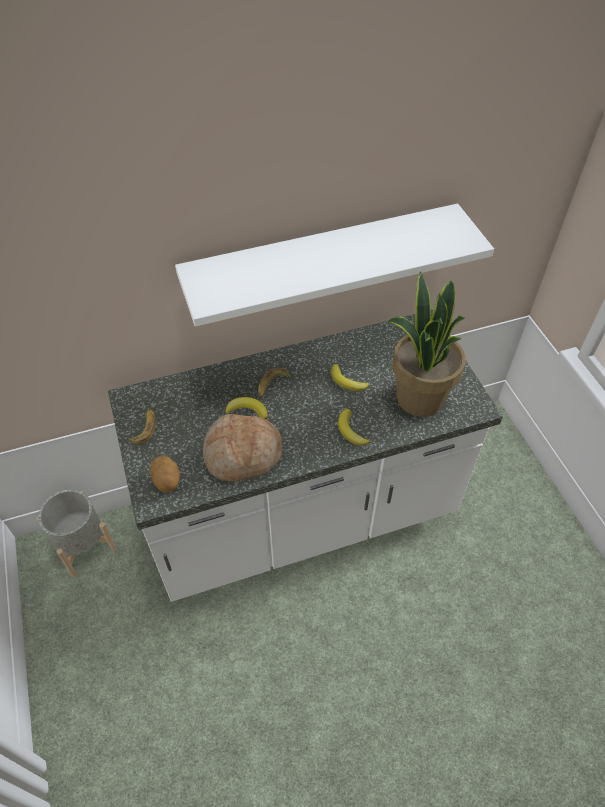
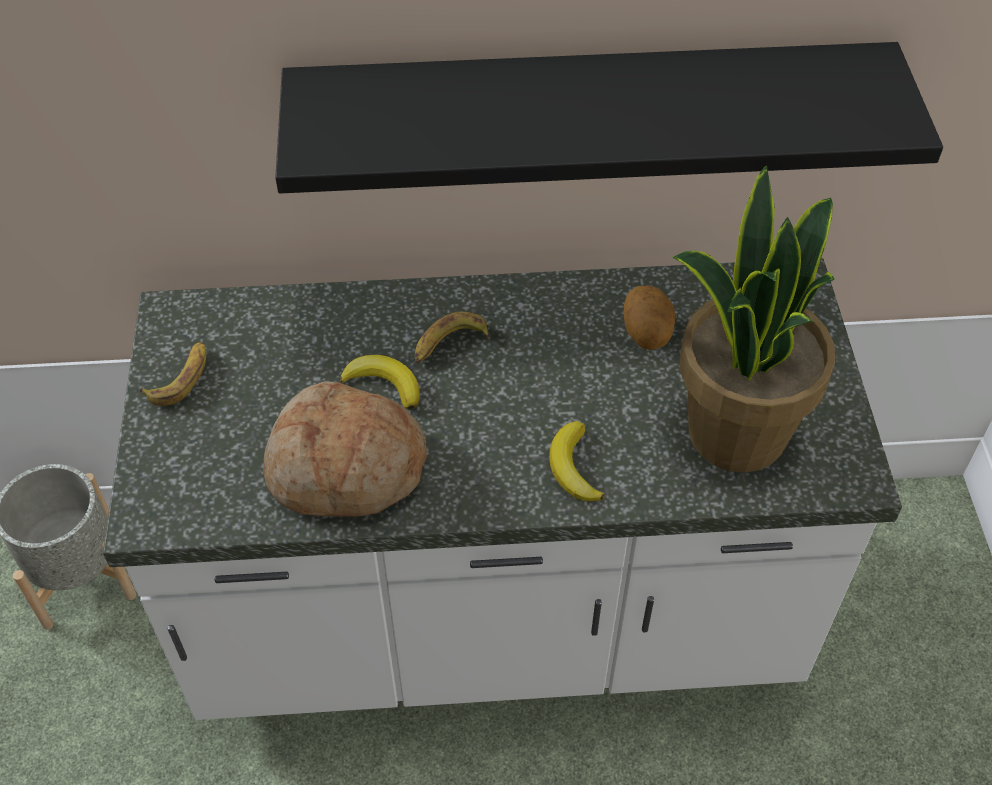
camera: 15 degrees right, 0 degrees up
(167, 481) = (188, 486): potato -> potato (647, 333)
(321, 259) = (589, 110): white shelf -> black shelf
(347, 381) = (599, 368): banana -> none

